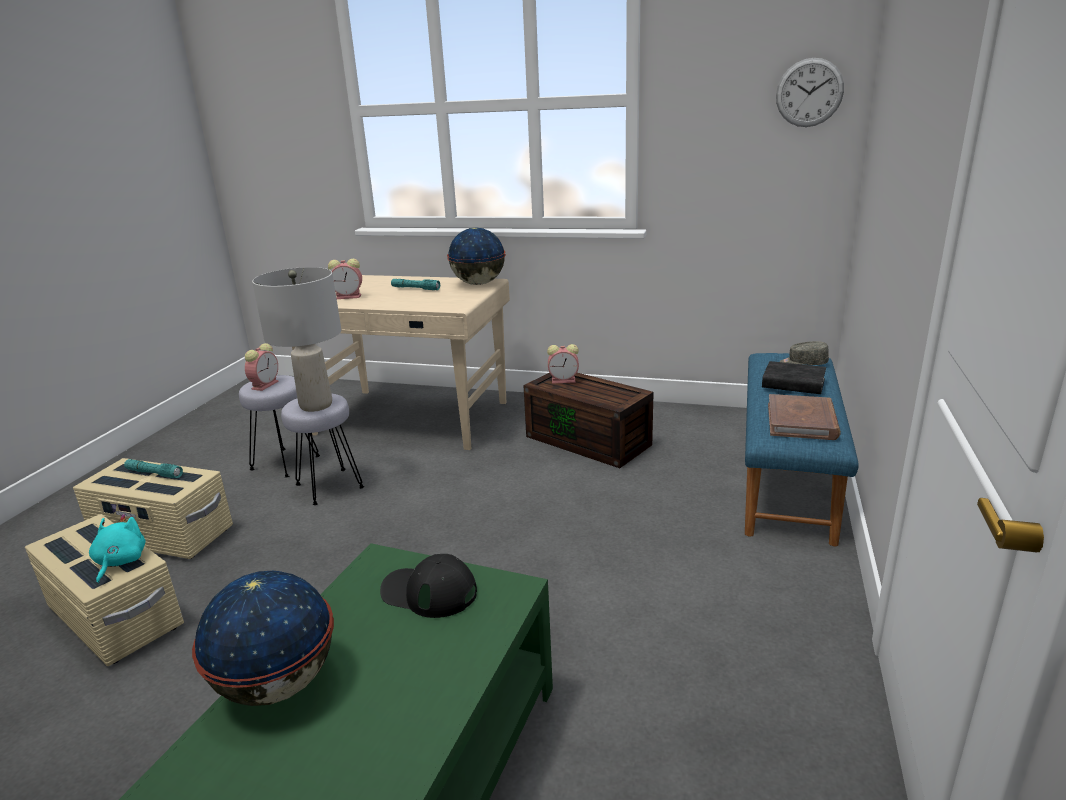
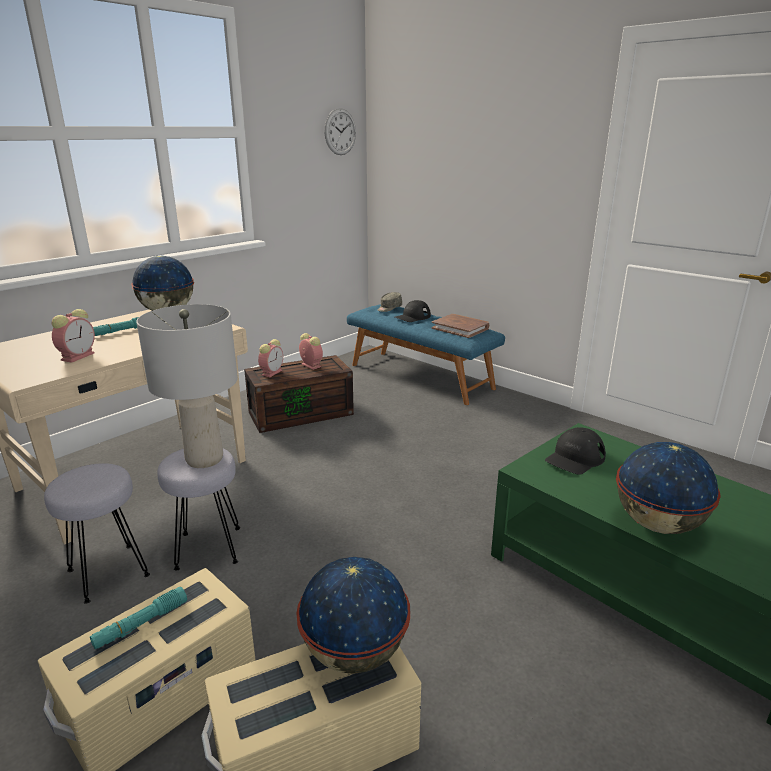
camera: 65 degrees left, 0 degrees up
(120, 562) = (355, 653): turquoise plush toy -> globe
(265, 385) = (86, 482): alarm clock -> alarm clock (310, 365)
(793, 383) = (412, 317): black book -> black cap

